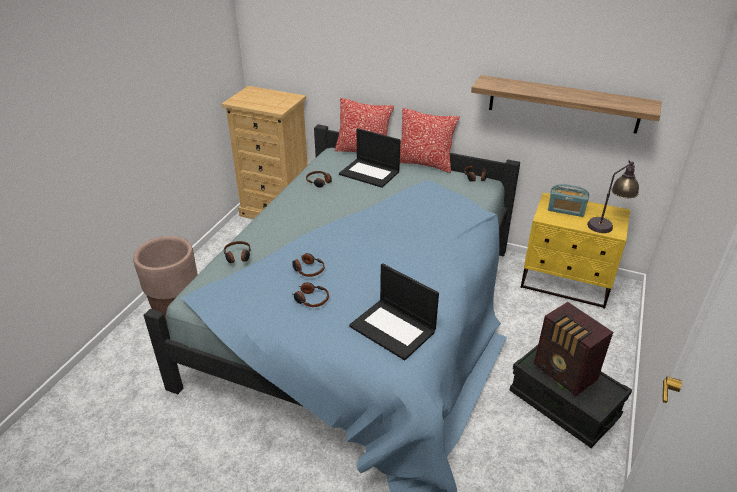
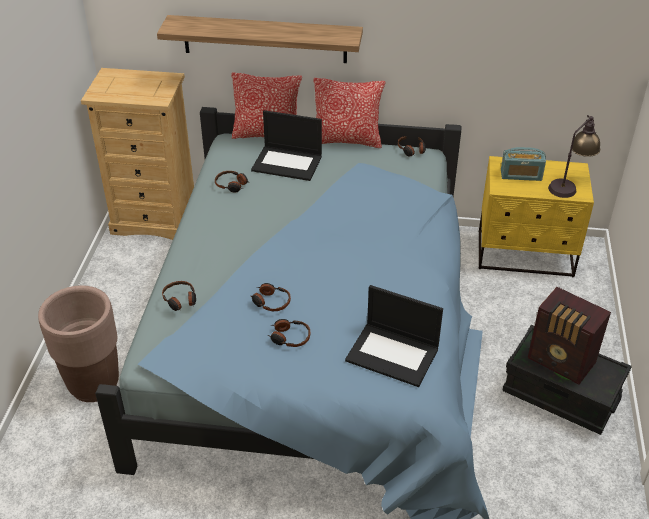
camera: 15 degrees left, 5 degrees up
(563, 104) = (506, 57): shelf -> shelf (265, 39)

